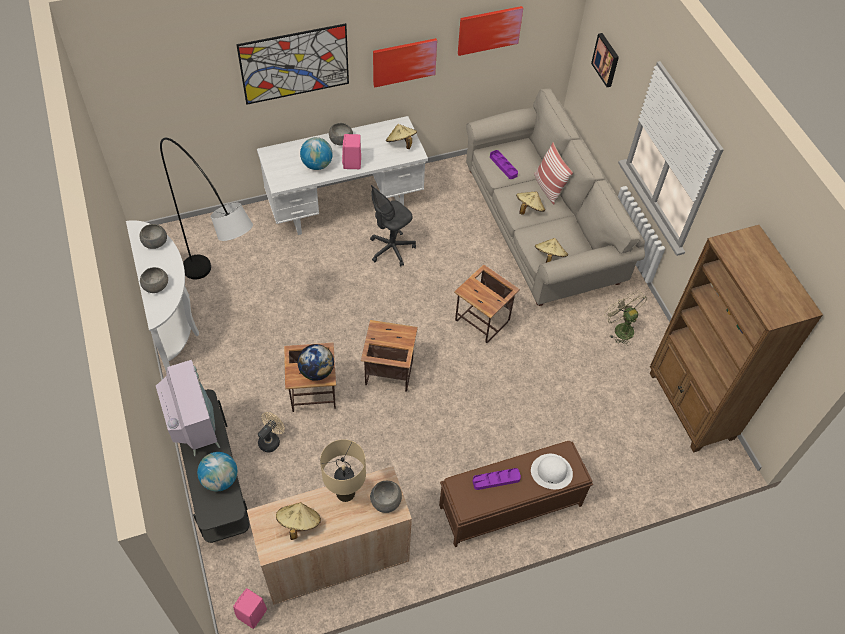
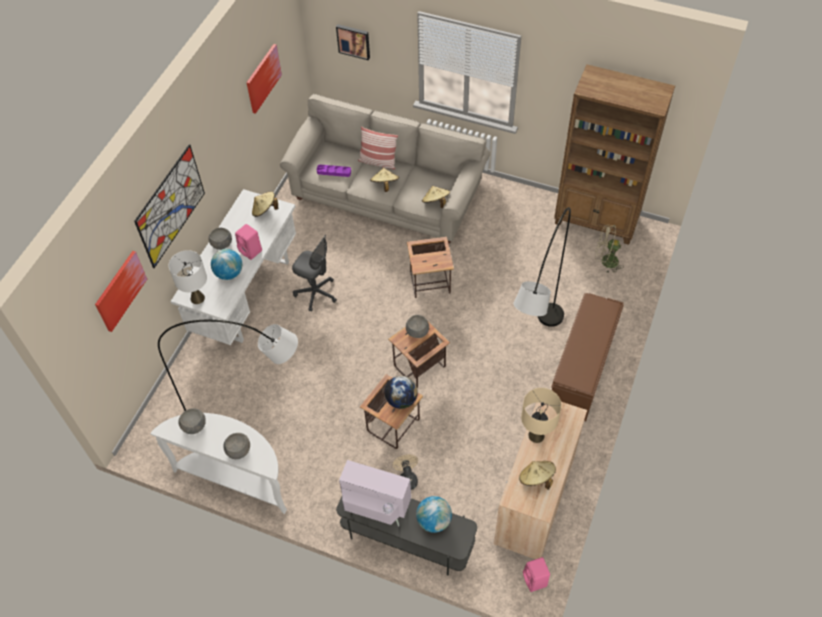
camera: 45 degrees left, 0 degrees up
(274, 162) = (197, 298): none -> white table lamp
(385, 500) = (561, 416): grey bowl -> grey bowl (417, 331)
(391, 249) = (316, 293): grey office chair -> grey office chair turned 60 degrees counterclockwise
(404, 62) = (227, 146): picture -> picture (120, 290)
(486, 454) = (534, 354): none -> grey floor lamp
(496, 480) = (579, 353): purple tray -> none
(551, 472) = (599, 318): white hat -> none
(620, 328) = (508, 213): beige fan -> beige fan (605, 261)

